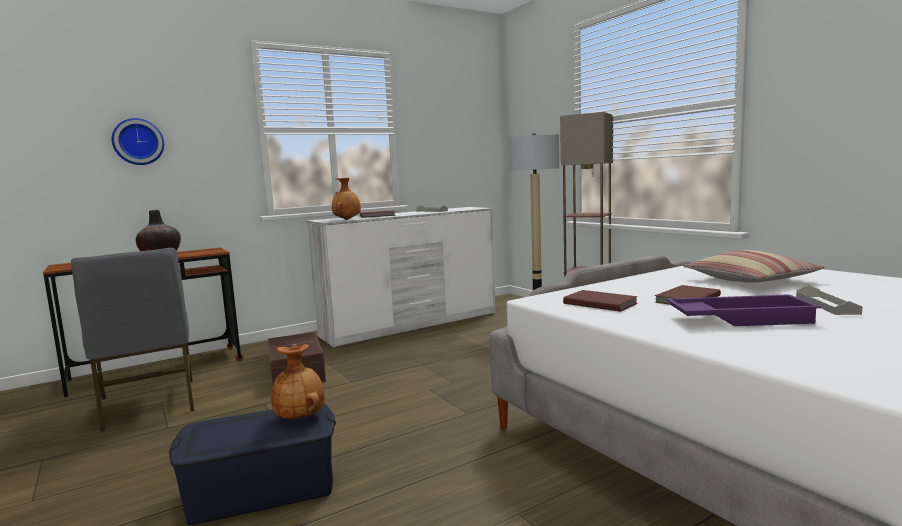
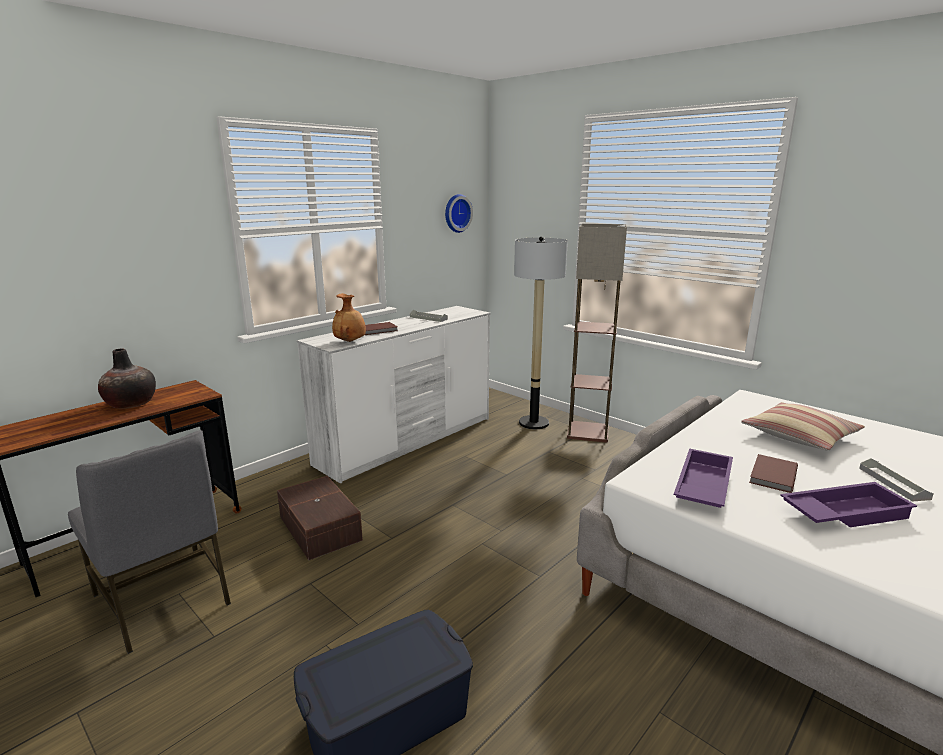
camera: 15 degrees left, 10 degrees up
(138, 142) = (82, 258): wall clock -> wall clock (456, 213)
(301, 417) = (423, 640): brown vase -> none
(600, 303) = (701, 486): brown book -> purple tray

